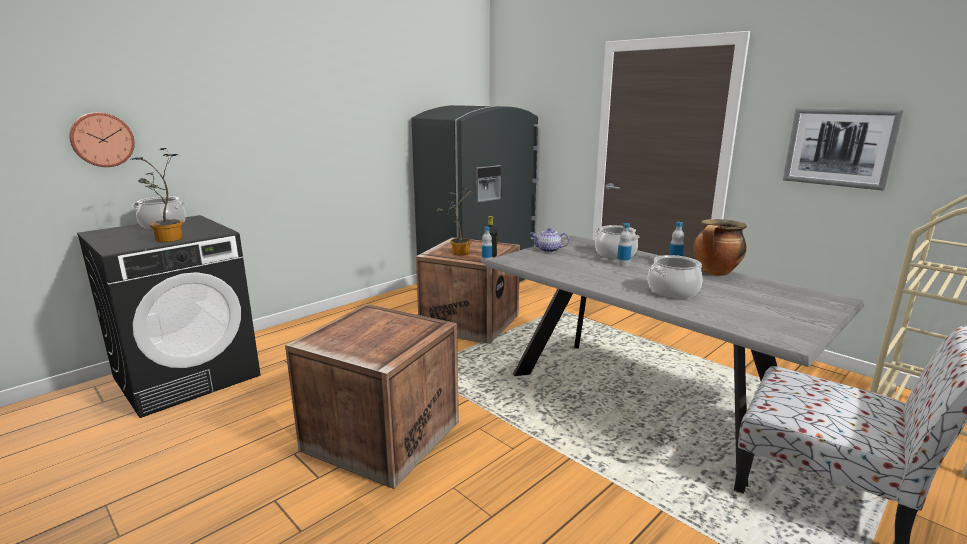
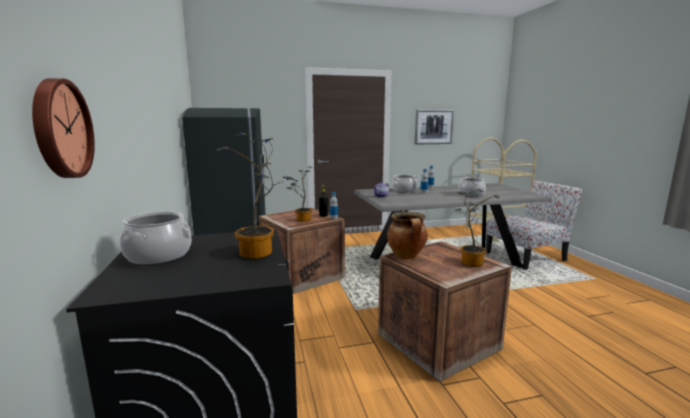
camera: 60 degrees left, 5 degrees down
(381, 347) = (470, 262): none -> potted plant
(715, 273) = (450, 187): cooking pot -> cooking pot (407, 256)

